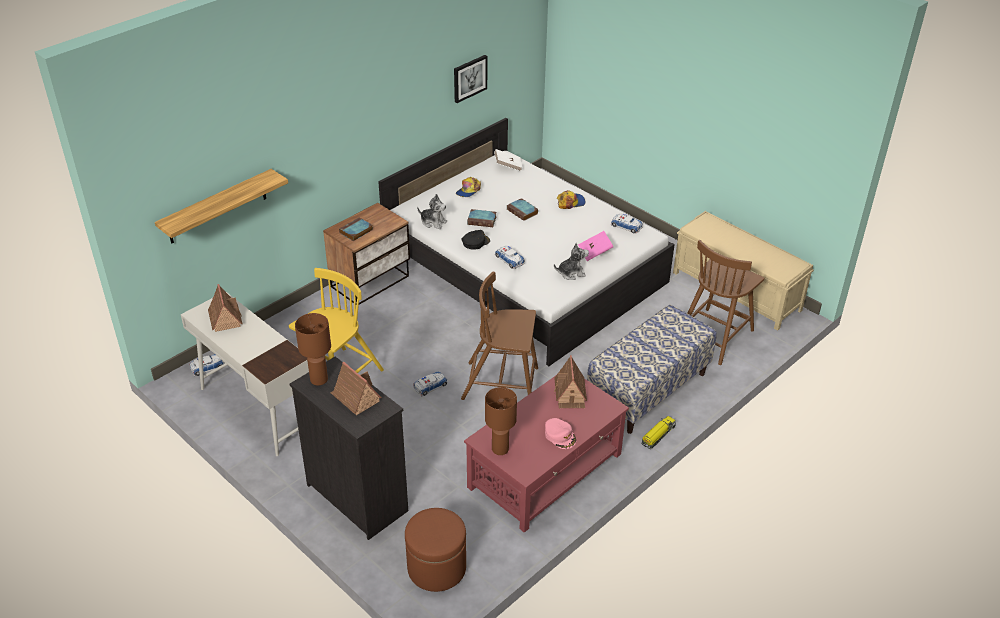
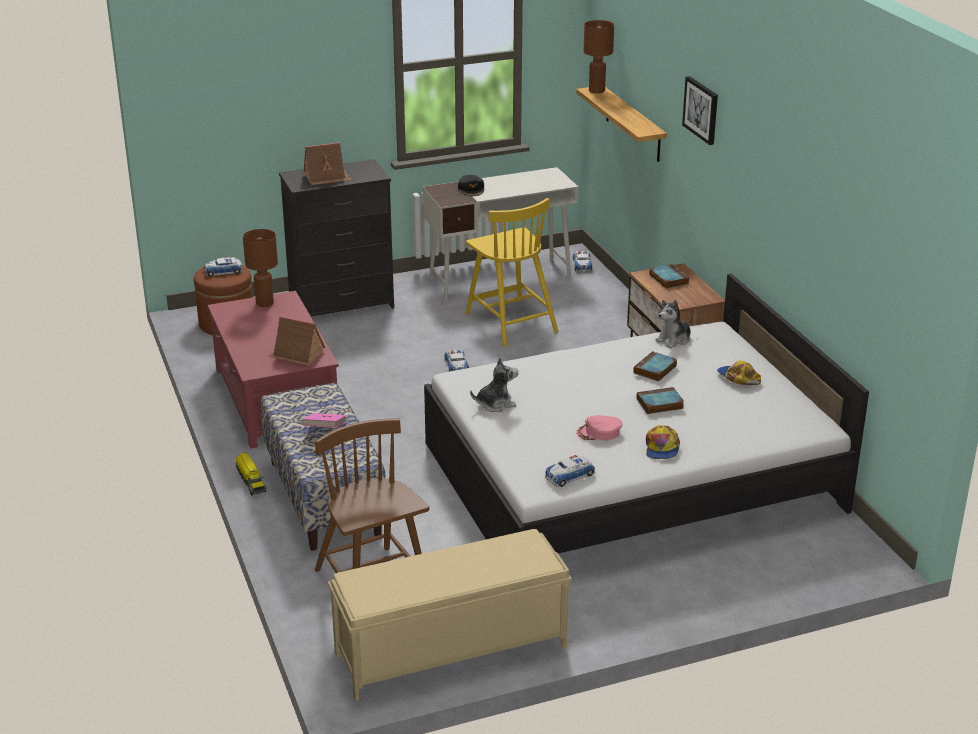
camera: 115 degrees right, 10 degrees down
(225, 318) = (534, 182): toy house -> none
(319, 379) = (366, 169): brown table lamp -> brown table lamp (597, 91)
(469, 78) = (840, 265): picture -> picture (701, 110)
(475, 242) = (610, 357): black cap -> black cap (471, 189)
(502, 384) = (422, 407): brown chair -> none
(508, 166) = (793, 423): white book -> none
(509, 259) = (556, 370): toy car -> toy car (223, 271)
(560, 436) = (247, 334): pink cap -> pink cap (599, 433)
(571, 273) = (495, 404): plush toy -> plush toy turned 120 degrees counterclockwise
(595, 252) = (525, 432): pink book -> pink book (324, 430)

